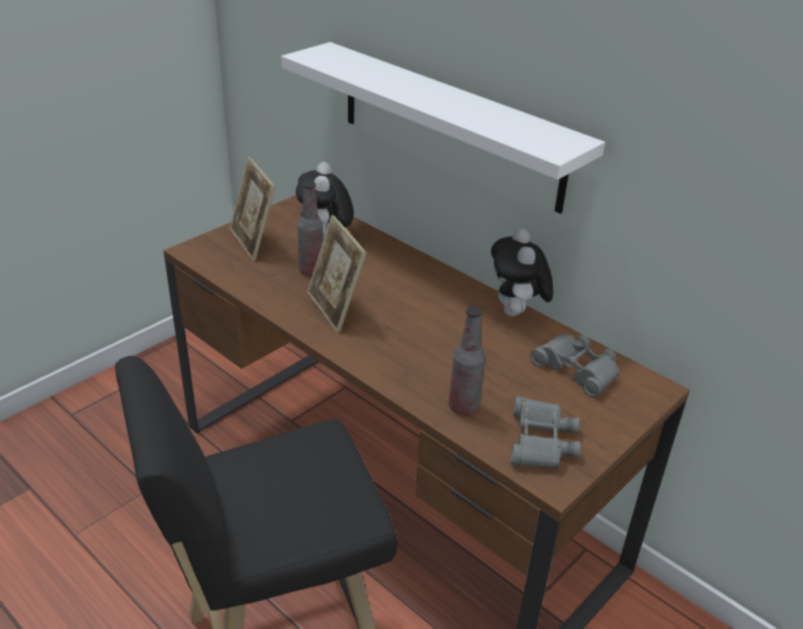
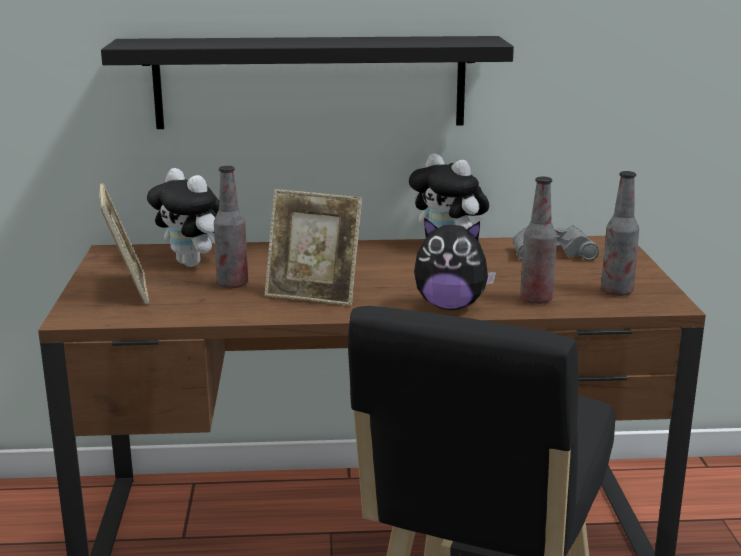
camera: 45 degrees left, 15 degrees down
(253, 242) = (128, 289): picture frame -> picture frame turned 120 degrees counterclockwise
(395, 373) = (450, 306): none -> plush toy
(449, 125) = (310, 82): white shelf -> black shelf
(540, 440) = (616, 292): grey binoculars -> bottle

